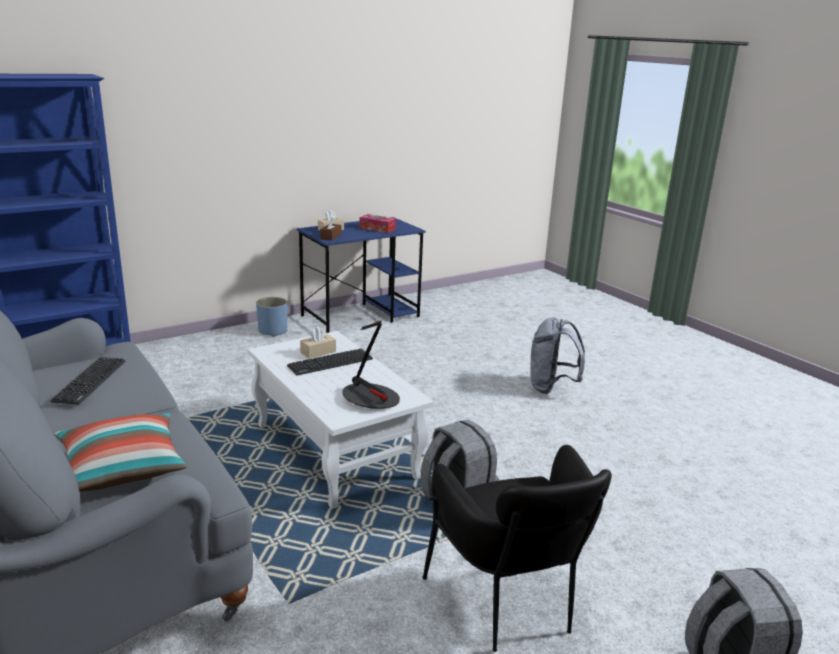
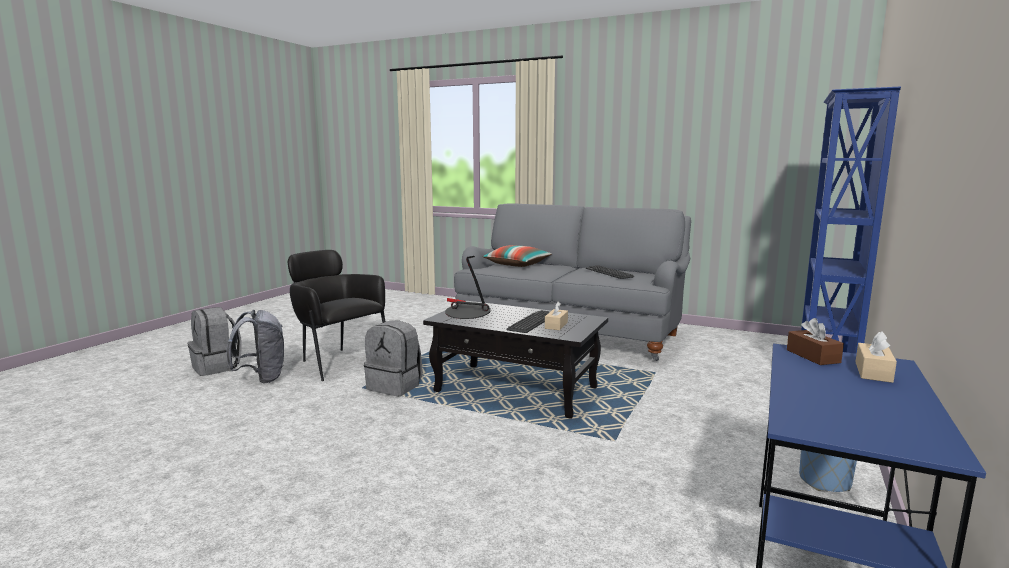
camera: 150 degrees right, 10 degrees down
(334, 450) = (517, 390): white coffee table -> black coffee table
(377, 228) = (841, 402): tissue box -> none
(551, 387) = (347, 531): grey backpack -> grey backpack (261, 378)

